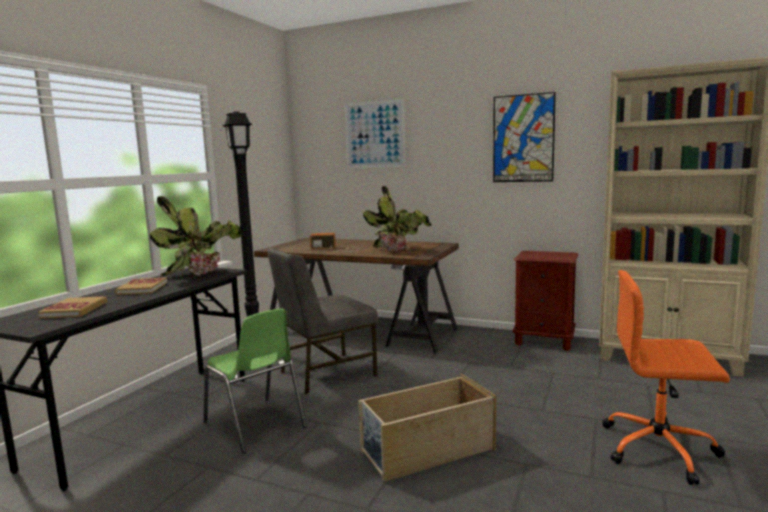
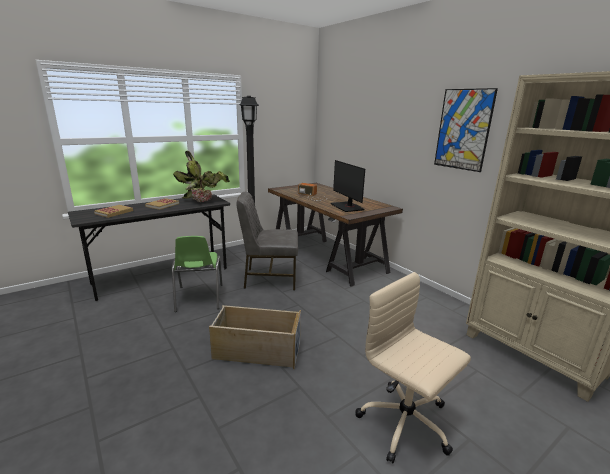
camera: 30 degrees right, 10 degrees up
(374, 134) = (362, 113): picture -> none
(400, 250) = (347, 207): potted plant -> monitor
(544, 341) = (442, 303): brown nightstand -> none
(660, 449) = (406, 423): orange office chair -> beige office chair

